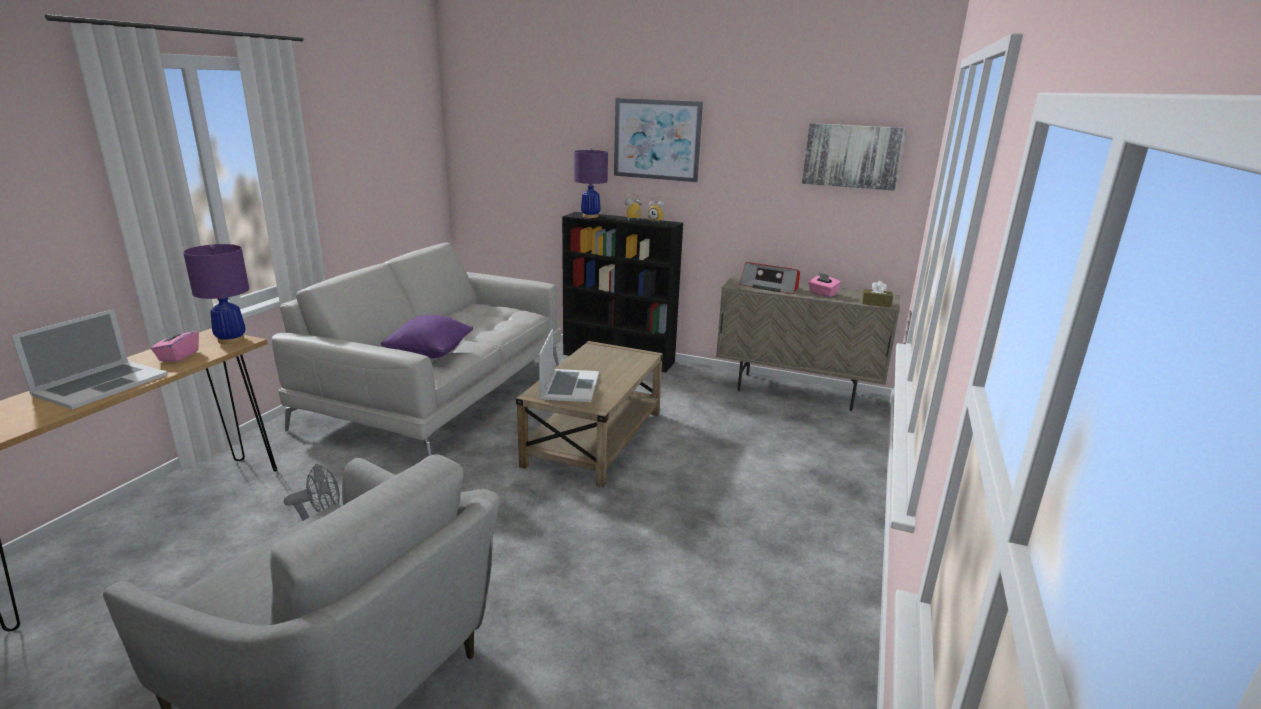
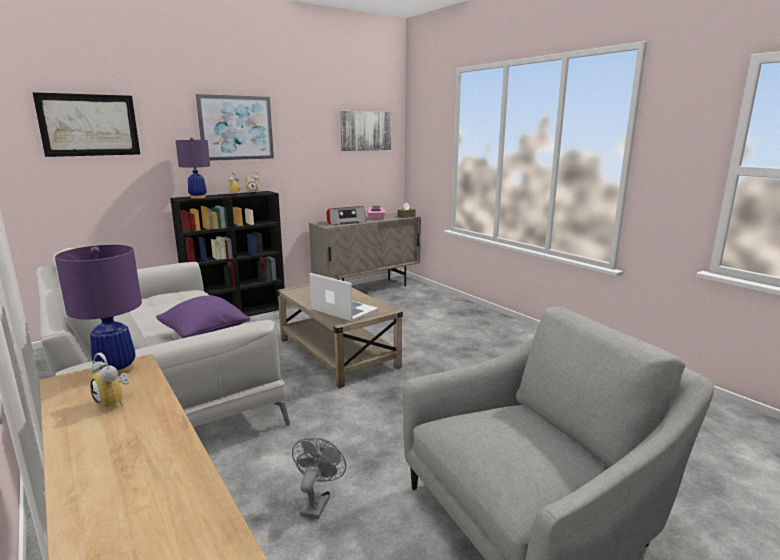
camera: 55 degrees left, 5 degrees down
(101, 384) = (133, 456): laptop -> none
(178, 356) = (115, 402): pink tissue box -> alarm clock
(518, 129) = (89, 125): none -> picture

